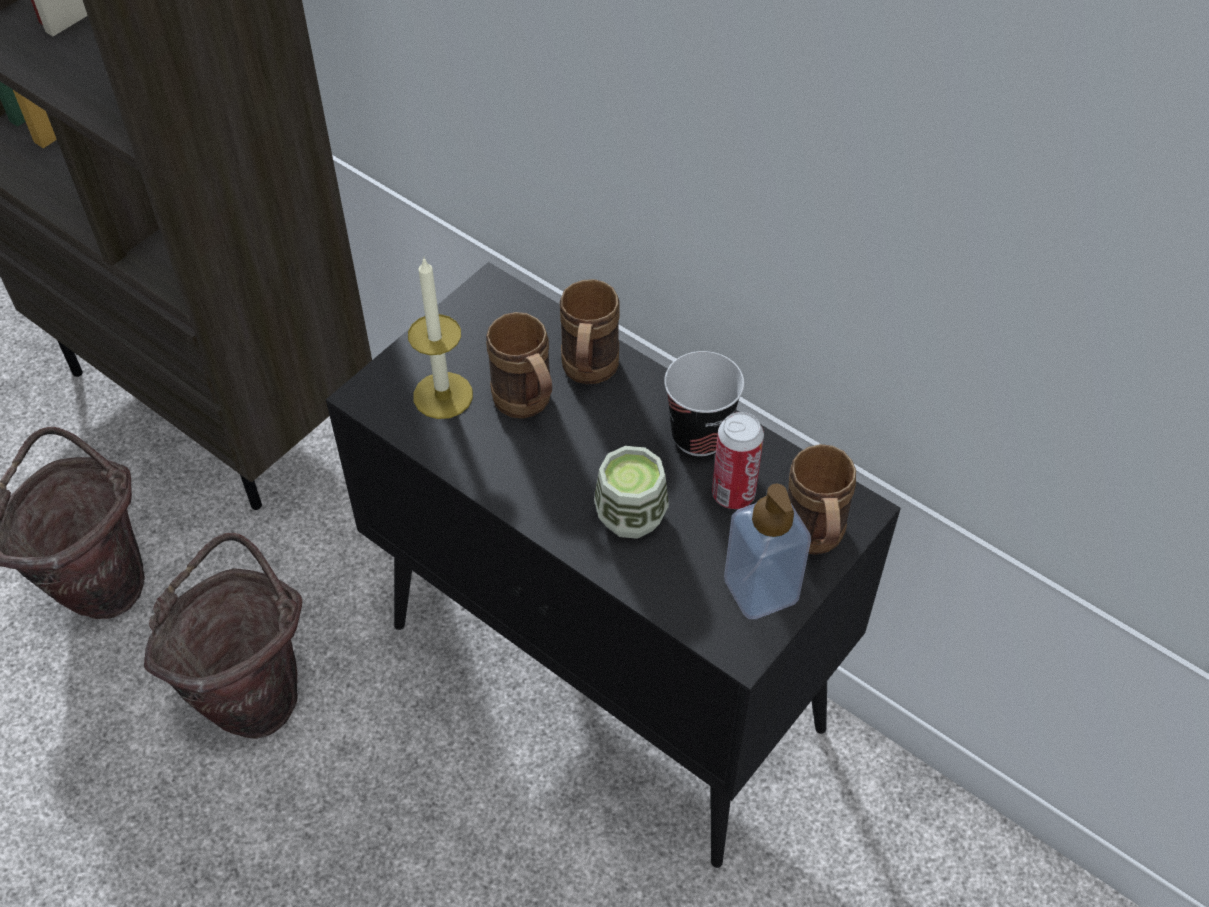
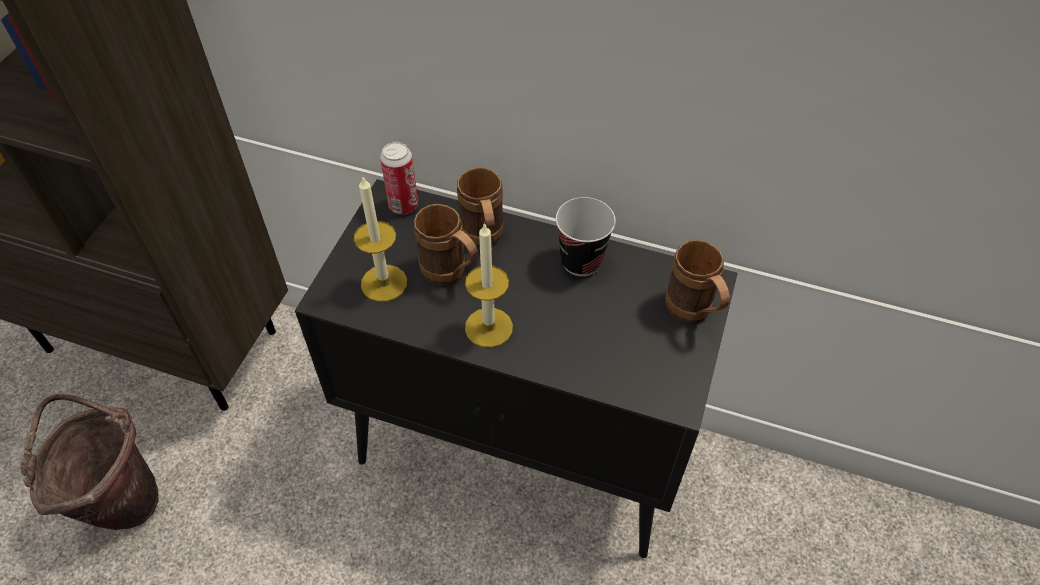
camera: 20 degrees left, 0 degrees up
(254, 691) = (271, 543): brown bucket -> none
(546, 485) = (488, 327): none -> candle
(631, 515) = (559, 331): cup -> none
(733, 494) = (623, 295): can -> can (403, 205)
(760, 590) = (673, 357): soap dispenser -> none

